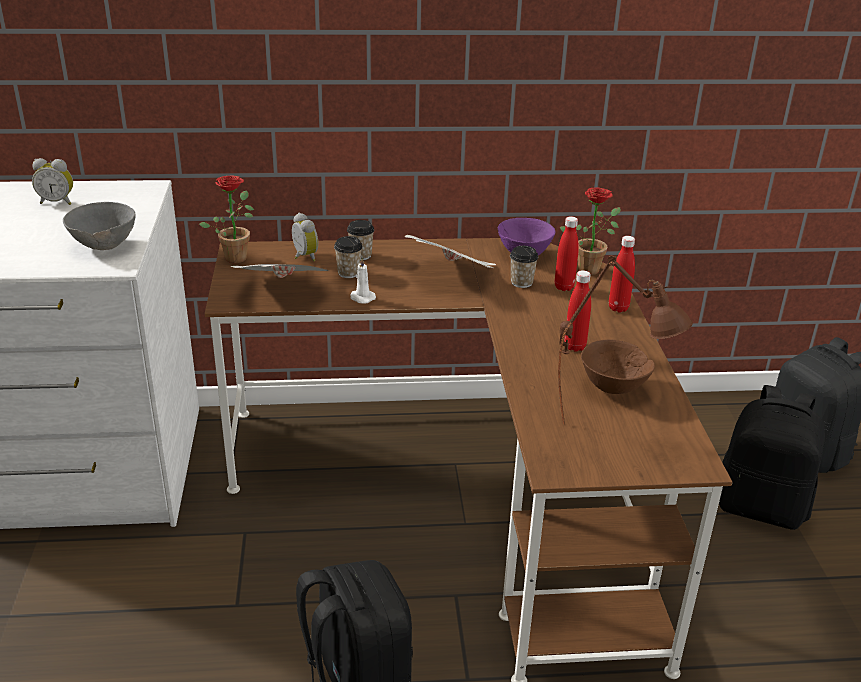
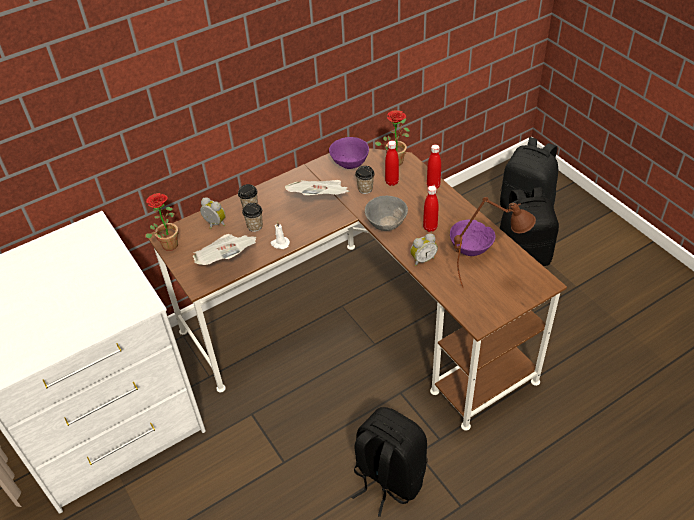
camera: 25 degrees left, 15 degrees up
(57, 202) = (42, 266): alarm clock -> alarm clock (422, 259)
(104, 246) = (119, 292): grey bowl -> grey bowl (386, 225)
(613, 388) = (470, 249): brown bowl -> purple bowl

